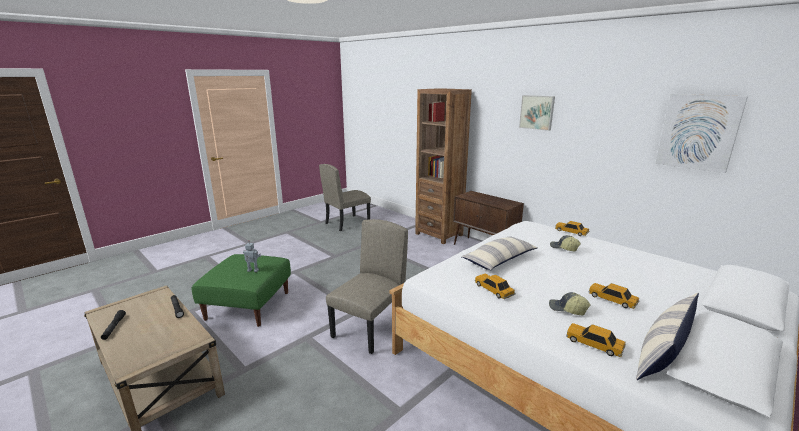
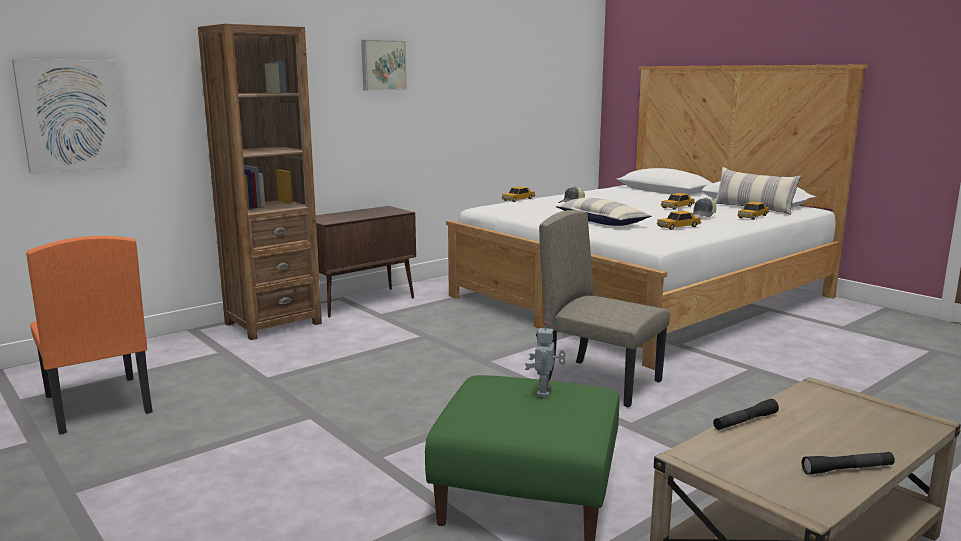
camera: 85 degrees left, 5 degrees down
(347, 223) = (97, 404): beige chair -> orange chair
(698, 132) = (527, 74): picture -> picture (72, 115)

